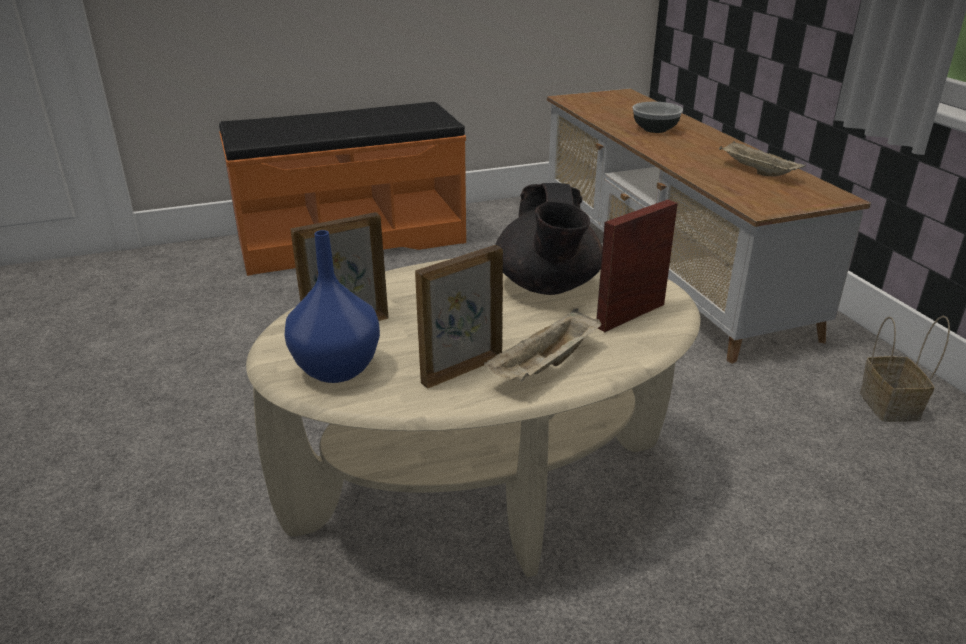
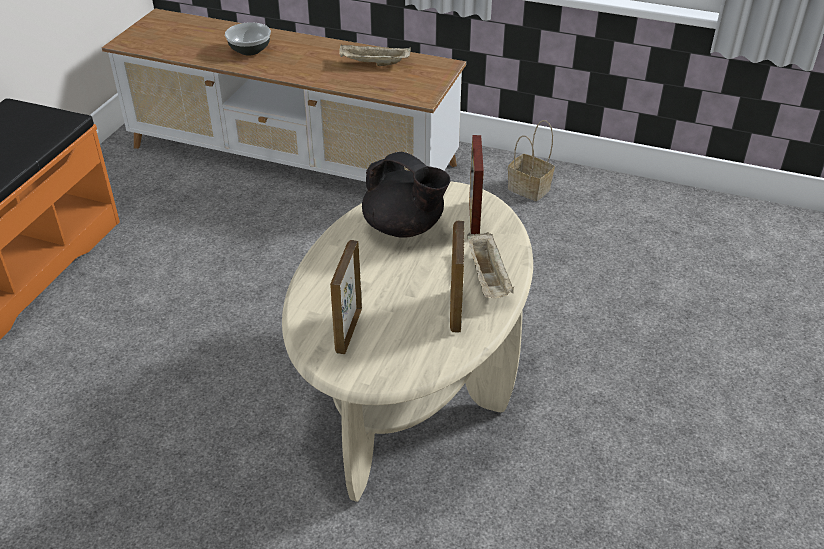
camera: 50 degrees left, 10 degrees up
(338, 368) = (397, 357): blue vase -> none

